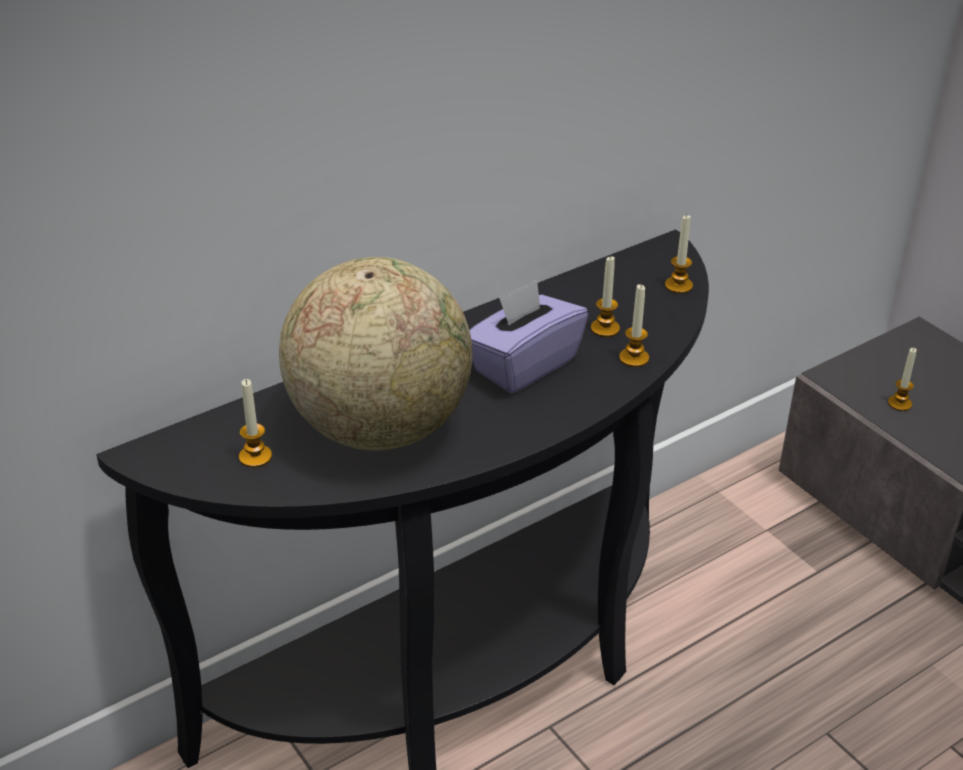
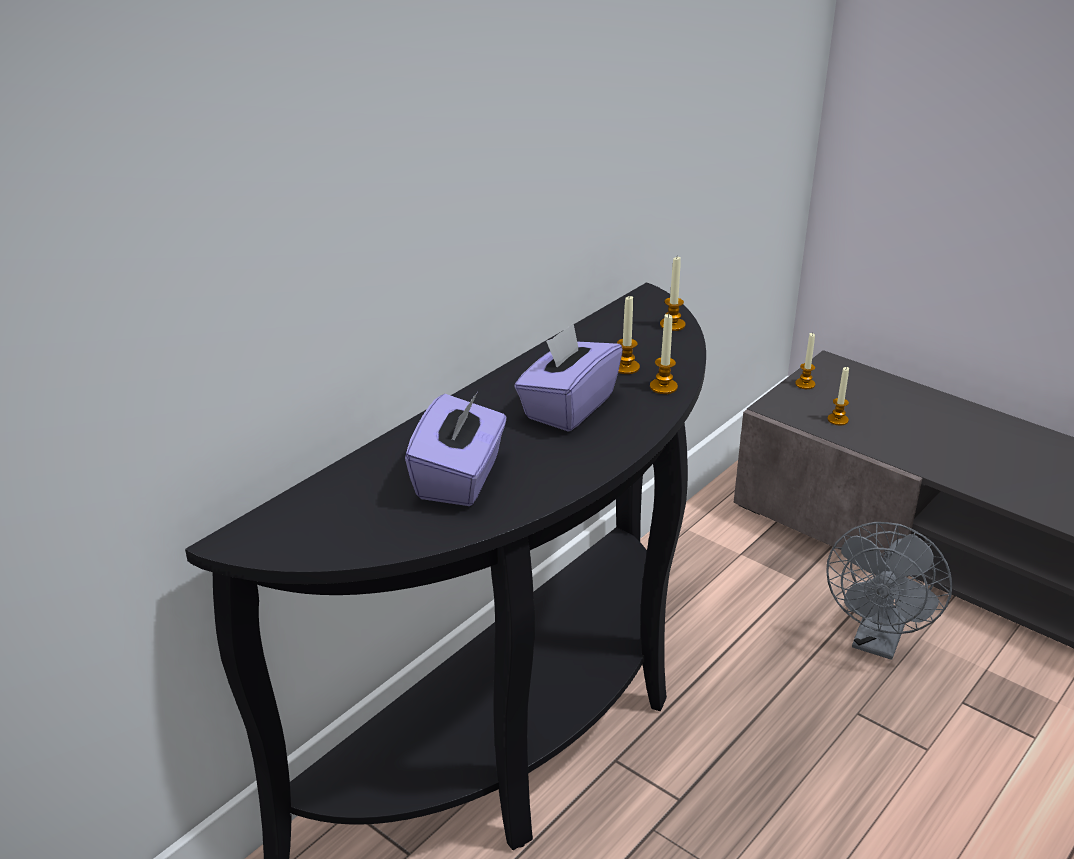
camera: 15 degrees left, 5 degrees down
(255, 457) = (350, 524): candle -> candle (805, 384)
(380, 426) = (460, 478): globe -> purple tissue box
(881, 659) = (878, 642): none -> grey fan

